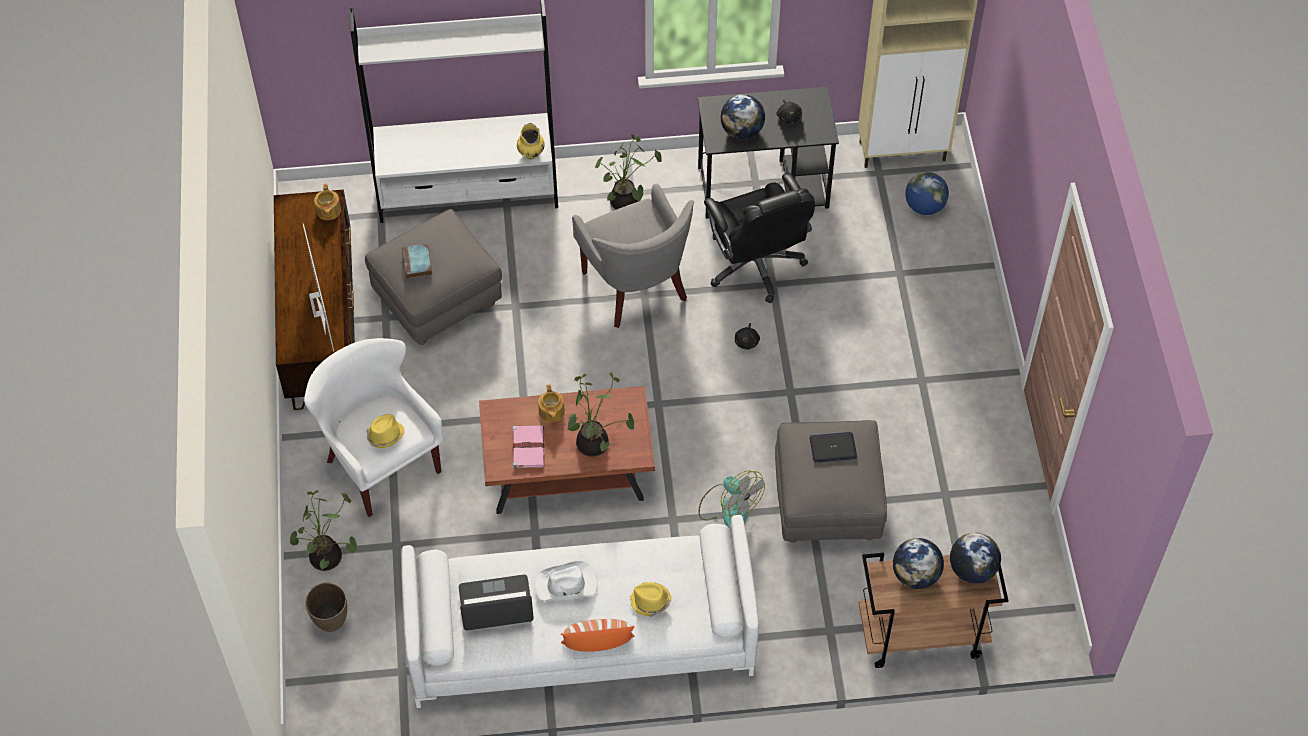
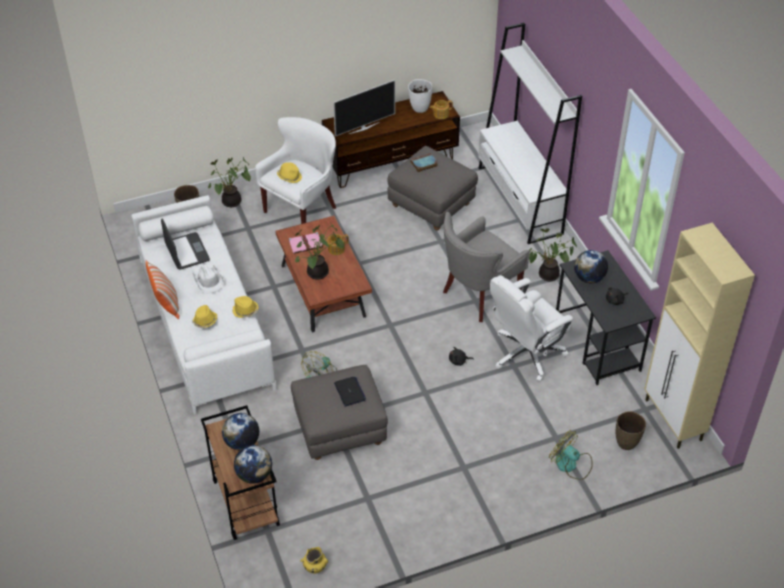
camera: 75 degrees right, 10 degrees down
(303, 233) = (419, 108): none -> white vase
(531, 154) = (530, 192): yellow vase -> yellow vase (314, 568)
(645, 546) = (245, 311): none -> yellow hat
(756, 265) = (526, 353): black office chair -> white office chair
(924, 206) = (626, 443): globe -> brown vase
(944, 270) = (570, 464): none -> fan

